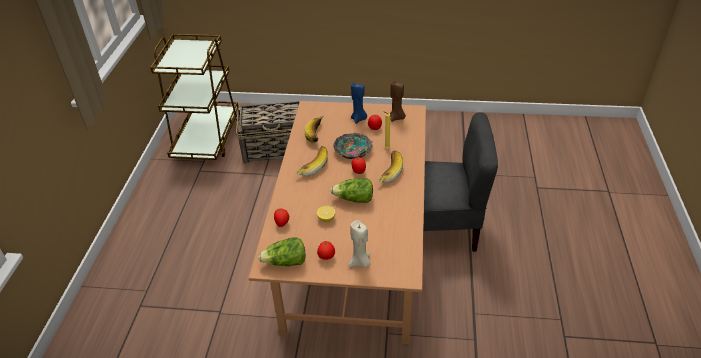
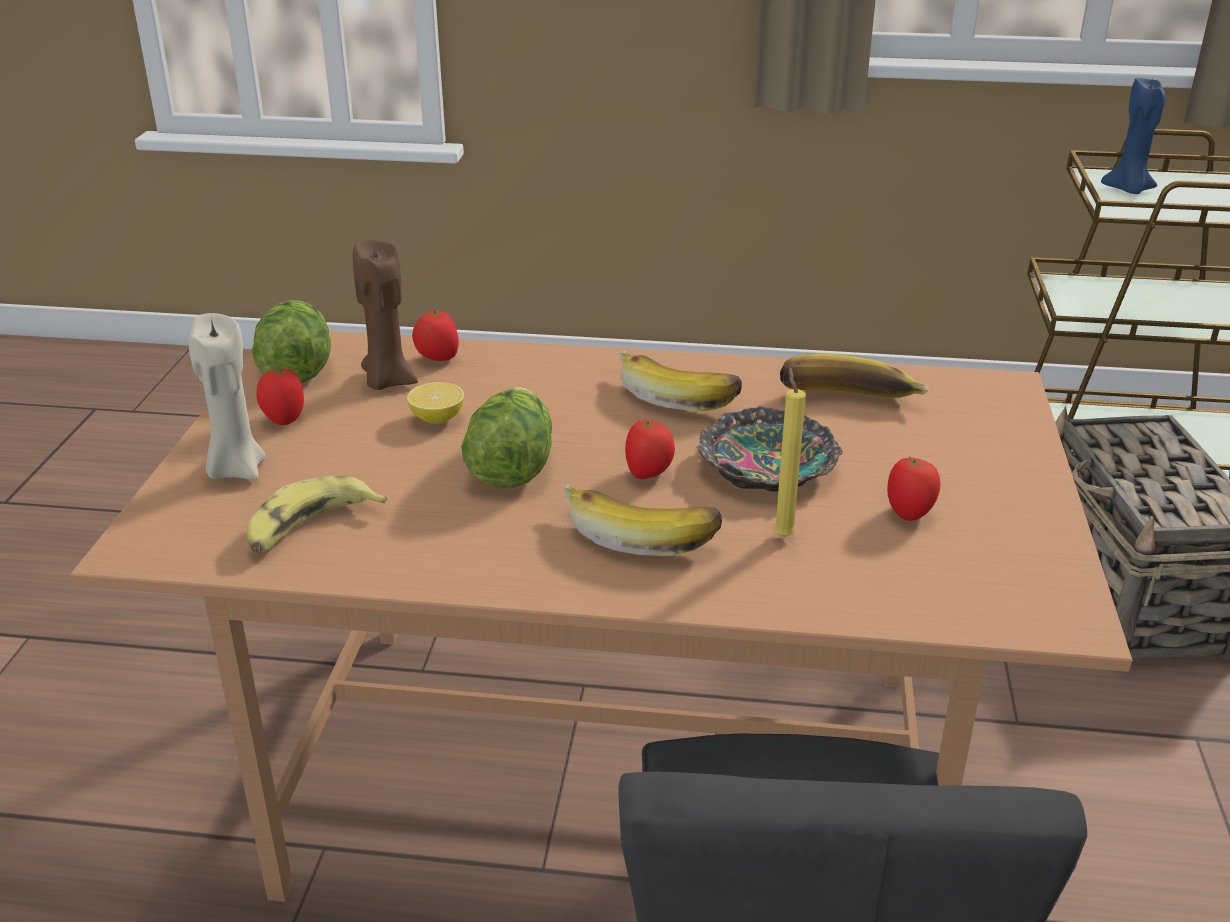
camera: 90 degrees right, 10 degrees down
(359, 119) = (961, 480): blue candle -> blue candle (1128, 190)
(392, 238) = (310, 528): none -> banana
(397, 118) = (997, 569): brown candle -> brown candle (387, 381)

